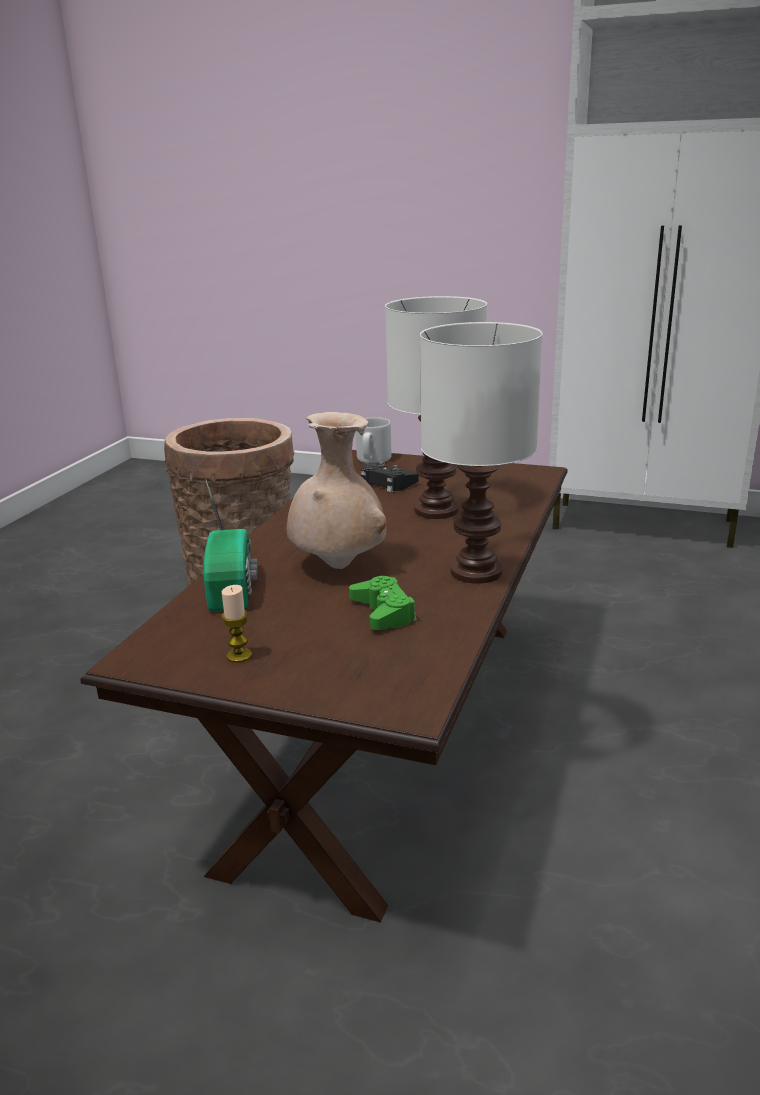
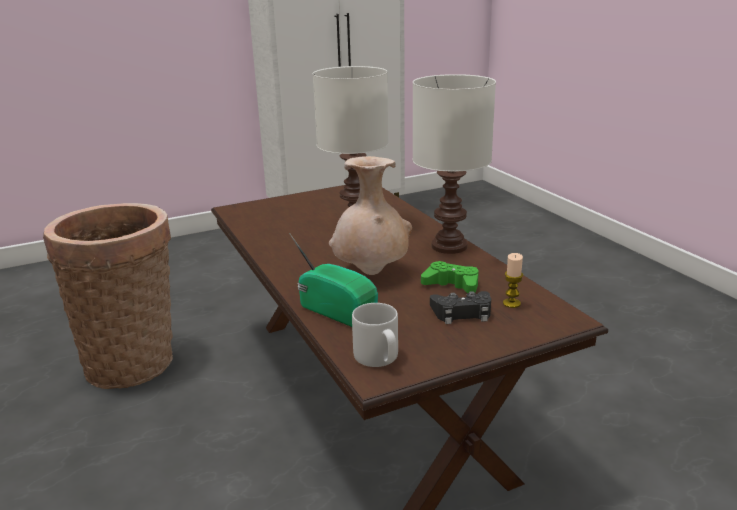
camera: 45 degrees left, 0 degrees up
(239, 656) = (432, 341): candle -> candle (511, 303)
(372, 460) = (245, 209): grey mug -> grey mug (378, 358)
(387, 483) = (289, 219): black game controller -> black game controller (462, 313)

